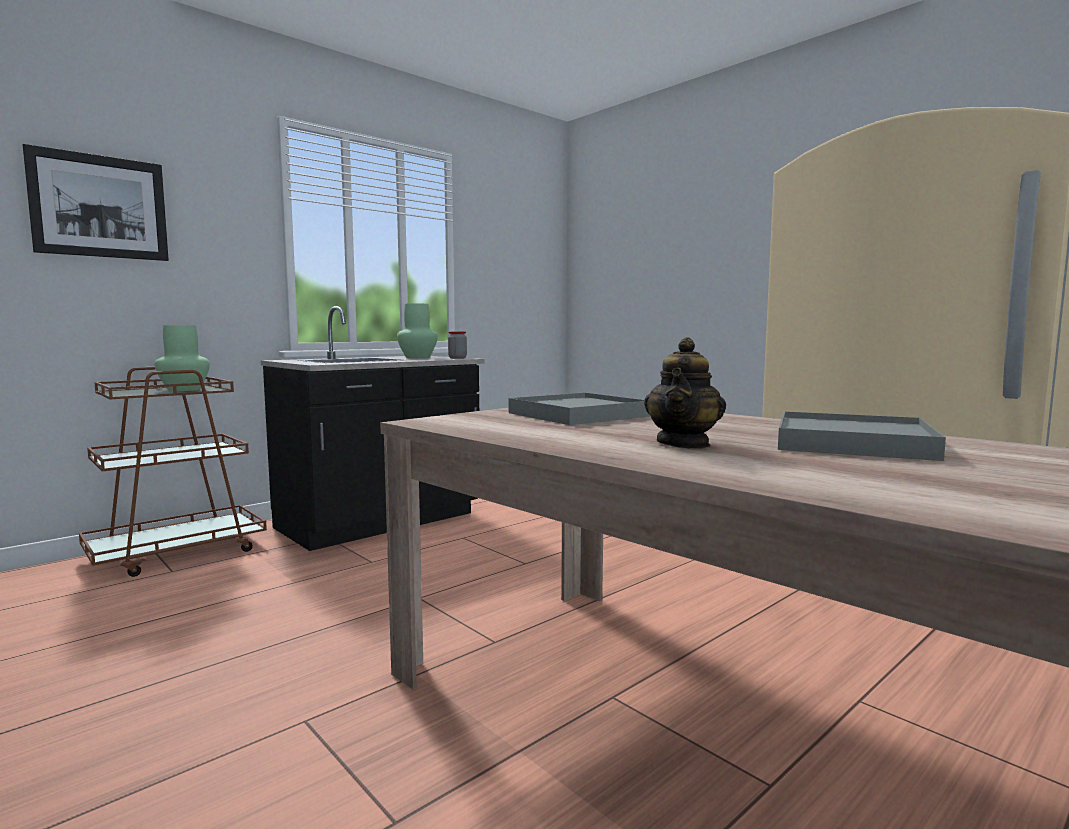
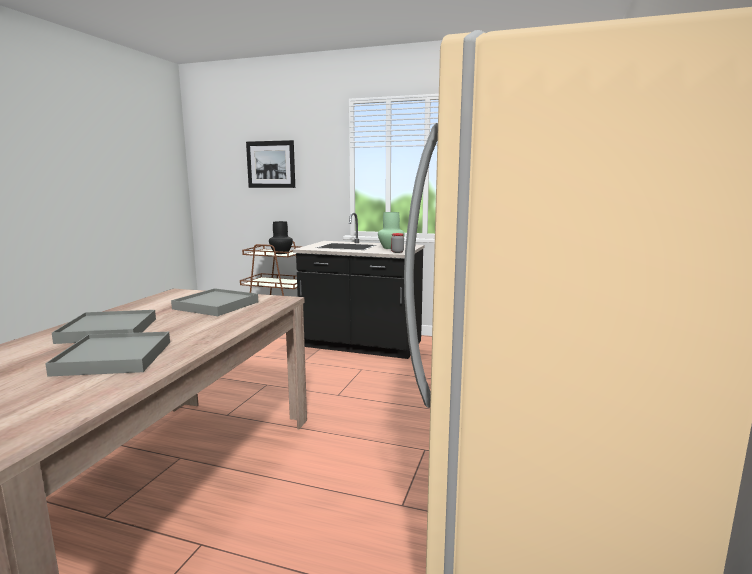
camera: 60 degrees right, 5 degrees up
(185, 389) = (281, 253): green vase -> black vase
(684, 444) = (109, 330): teapot -> grey tray

